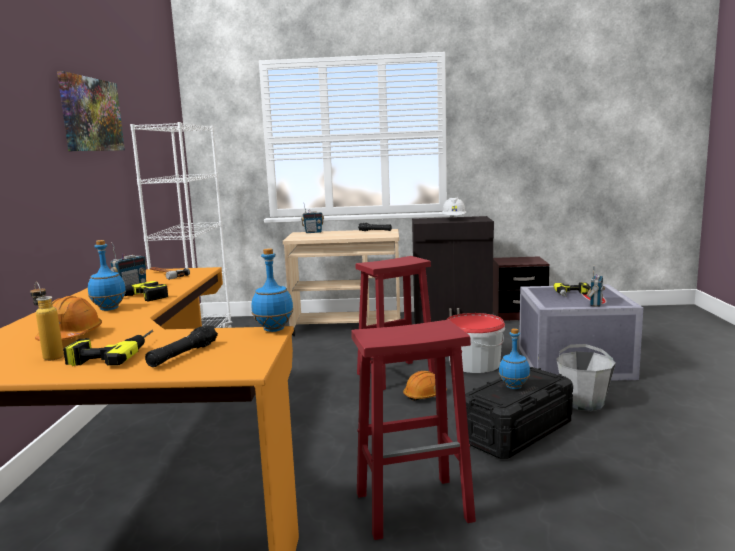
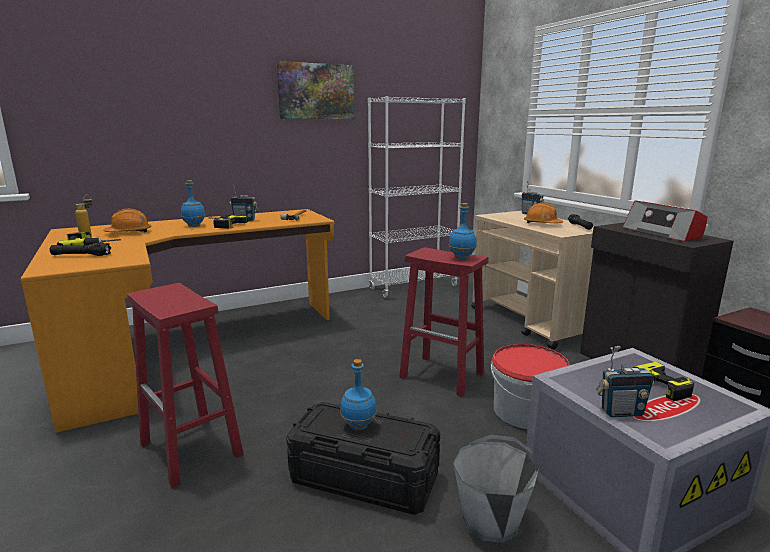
camera: 60 degrees right, 5 degrees up
(274, 329) = (137, 261): blue bottle -> blue bottle (462, 258)
(424, 395) = (409, 401): orange hard hat -> orange hard hat (542, 224)
(454, 219) = (662, 233): white hard hat -> radio

